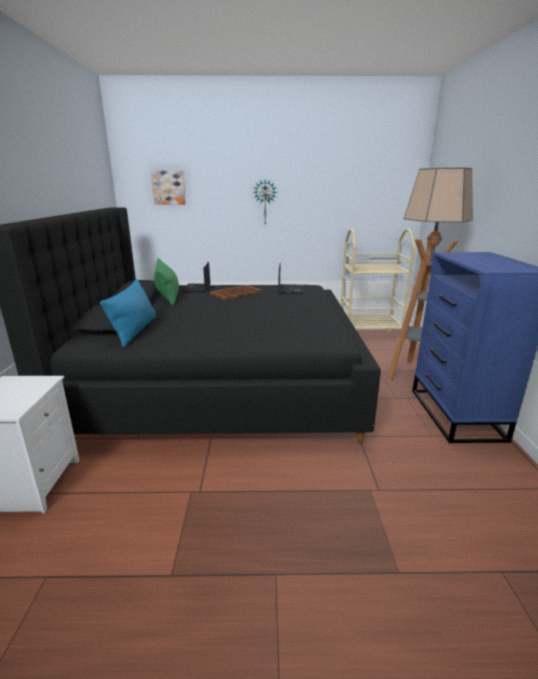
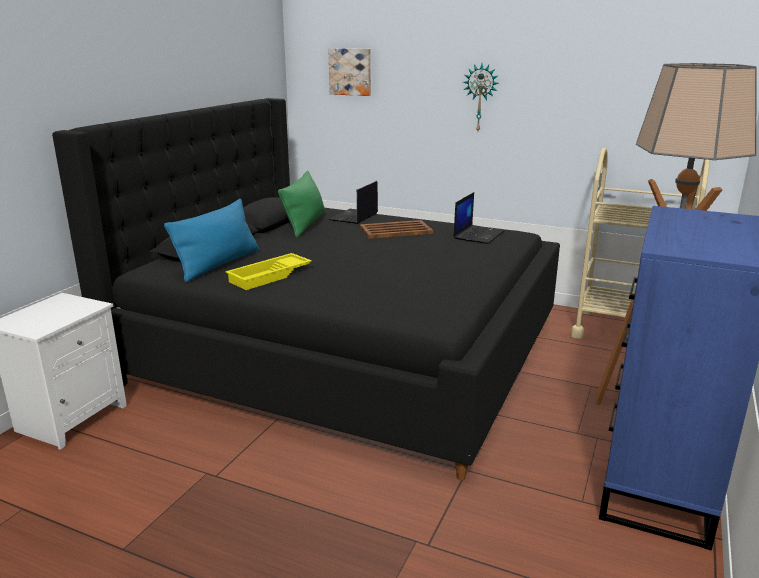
camera: 25 degrees right, 0 degrees up
(186, 333) = (270, 276): none -> yellow tray

